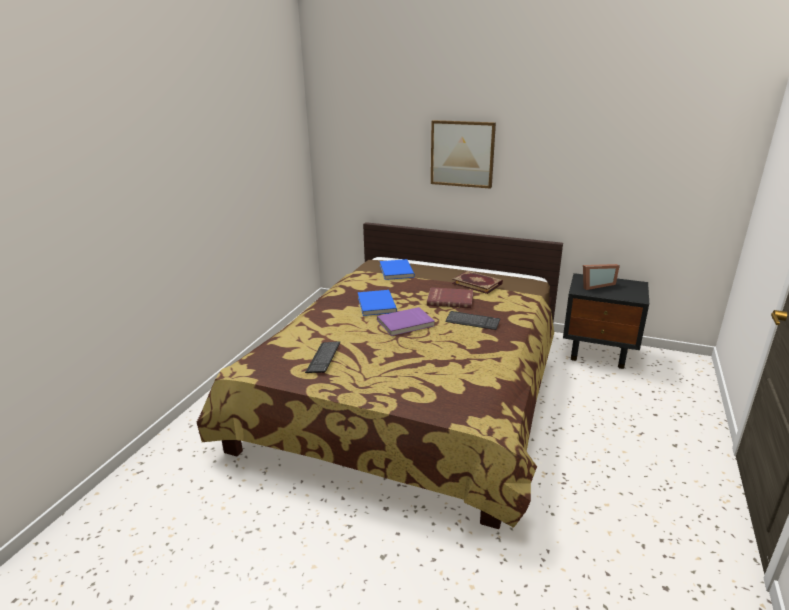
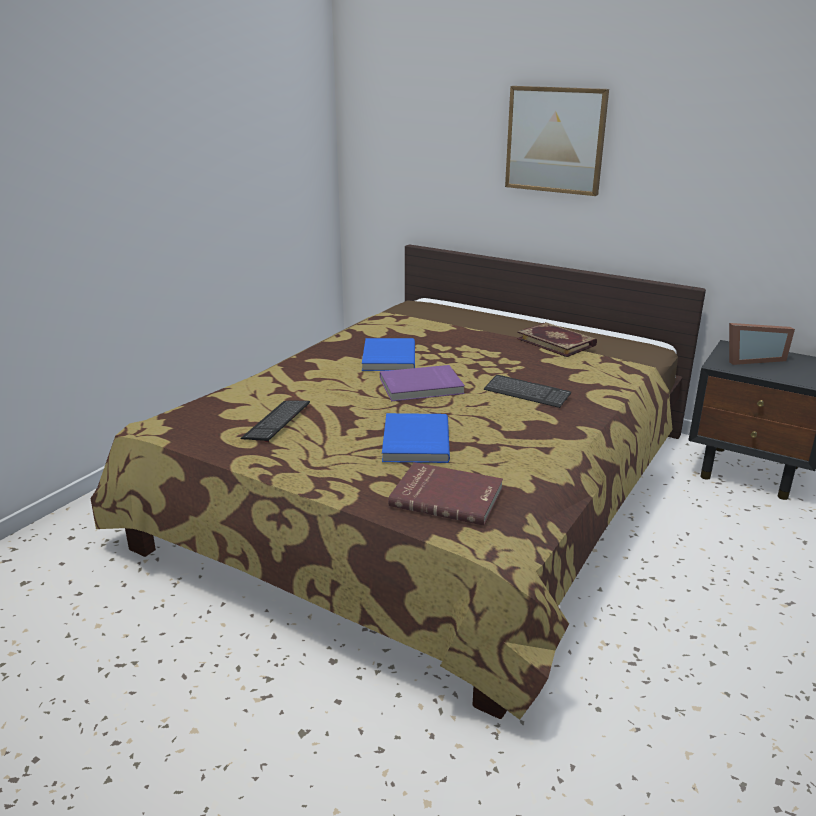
camera: 10 degrees right, 0 degrees up
(395, 271) = (438, 316): blue book -> blue book (414, 441)
(450, 299) = (504, 360): red book -> red book (447, 496)

